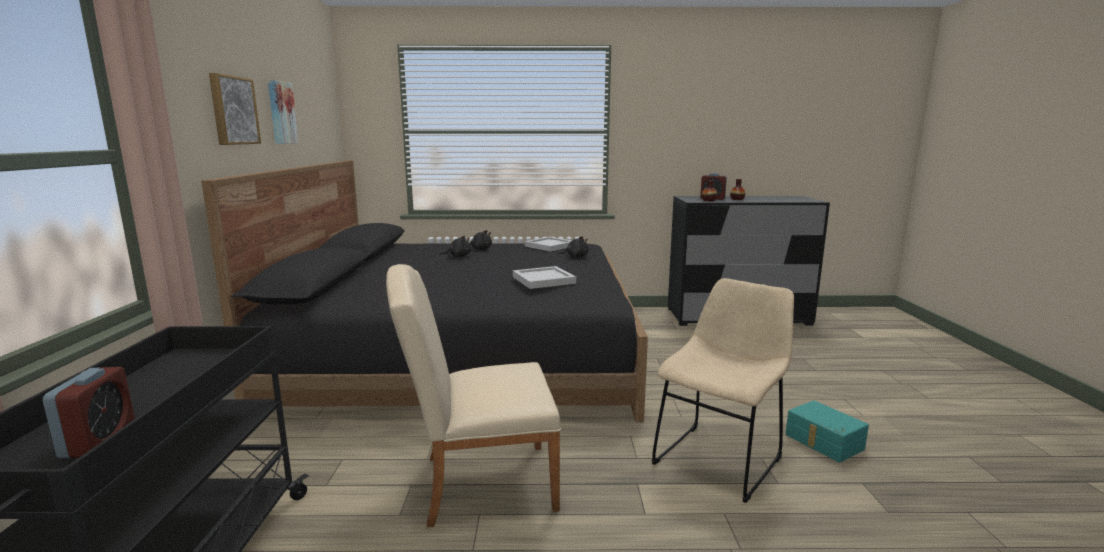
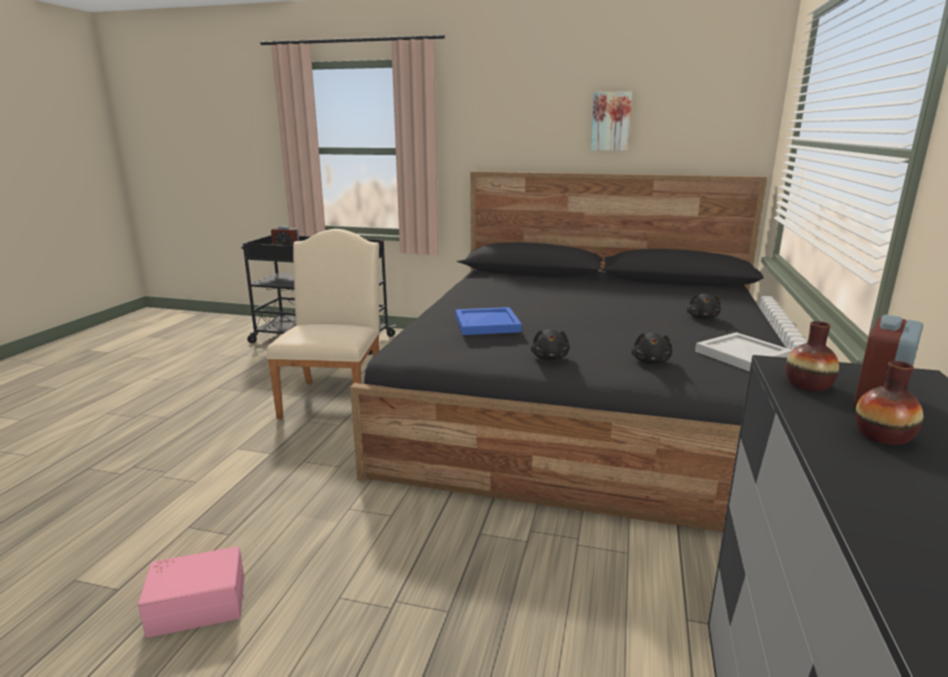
camera: 105 degrees right, 5 degrees up
(232, 110) = (530, 122): picture -> none
(458, 256) = (655, 308): black plush toy -> black plush toy (550, 358)
(543, 280) = (486, 324): white tray -> blue tray
(720, 458) = (256, 507): beige chair -> none
(823, 442) = (198, 603): turquoise storage box -> pink storage box

